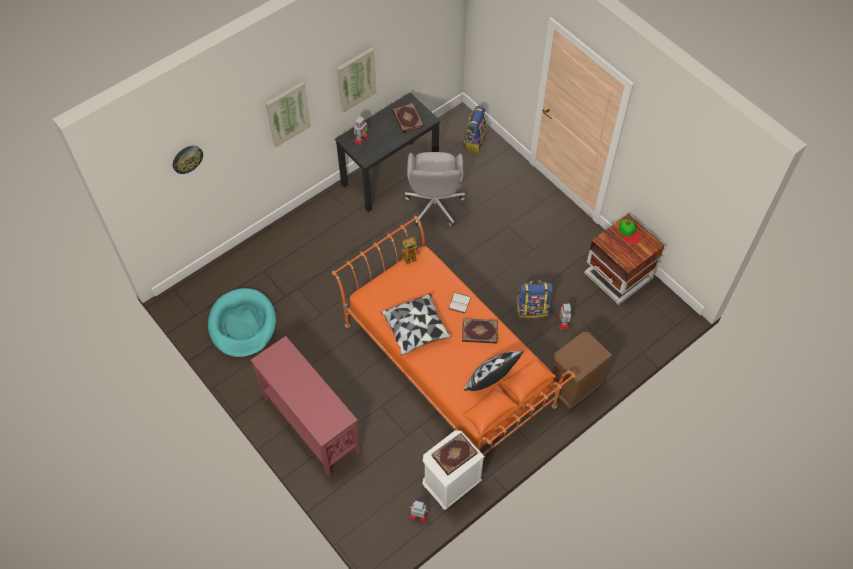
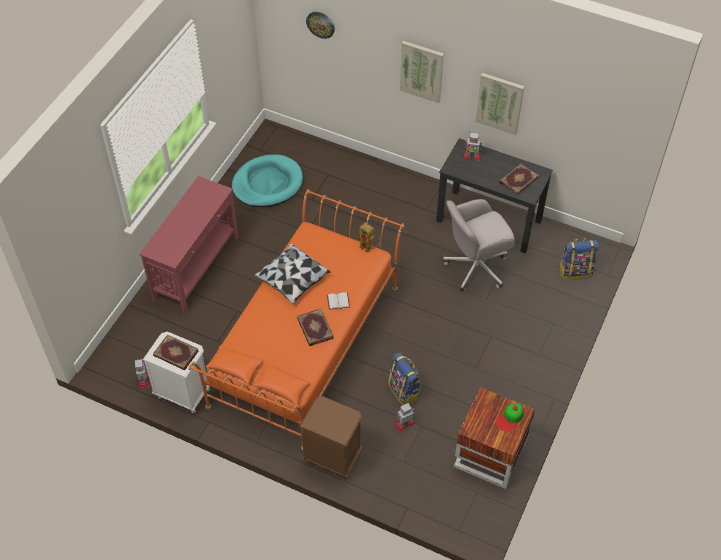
camera: 65 degrees right, 5 degrees down
(490, 380) = (267, 355): pillow -> none

